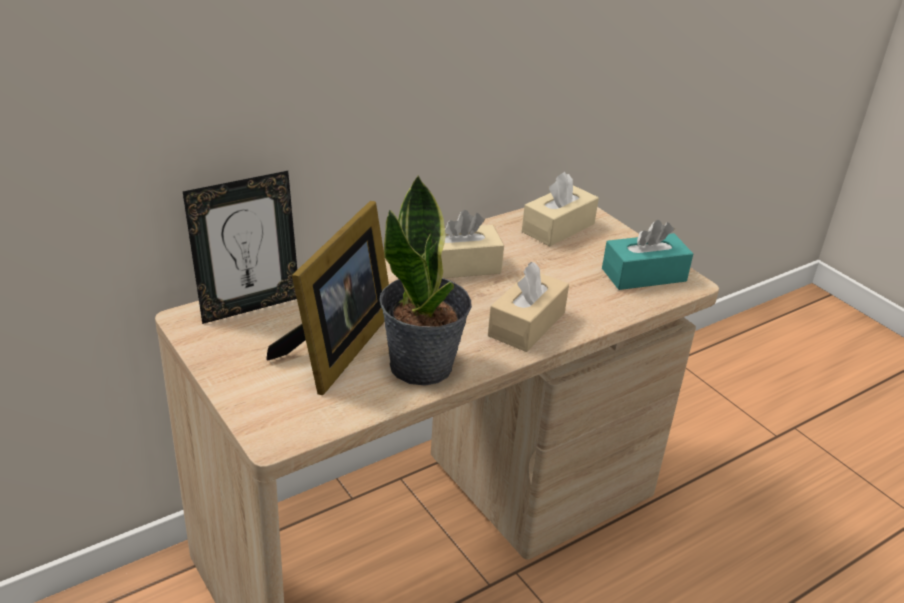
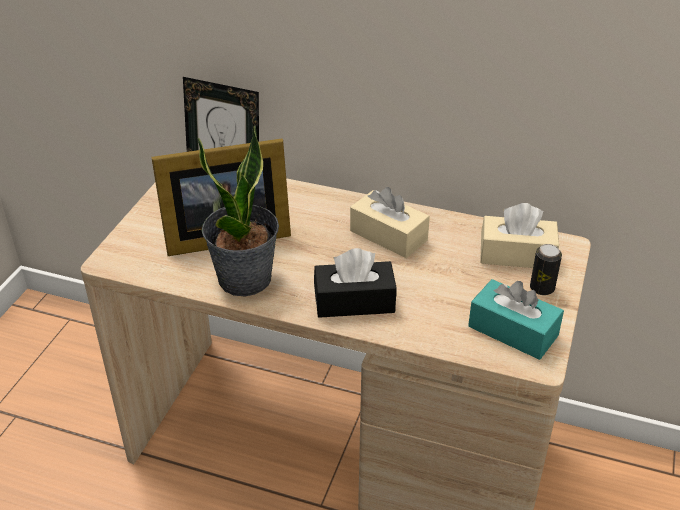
camera: 55 degrees right, 5 degrees up
(526, 324) = (354, 301): beige tissue box -> black tissue box
(609, 239) = (542, 288): none -> can

